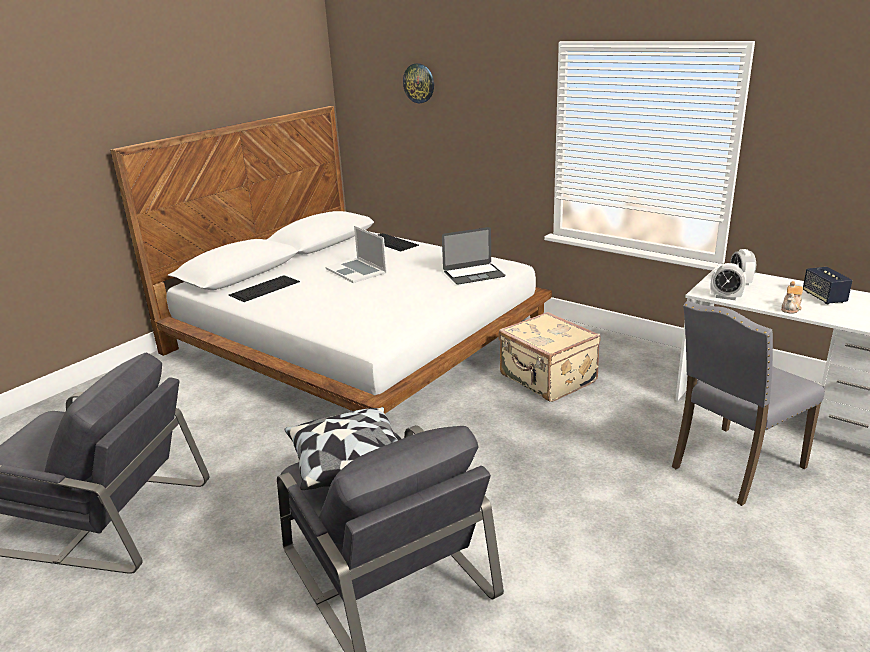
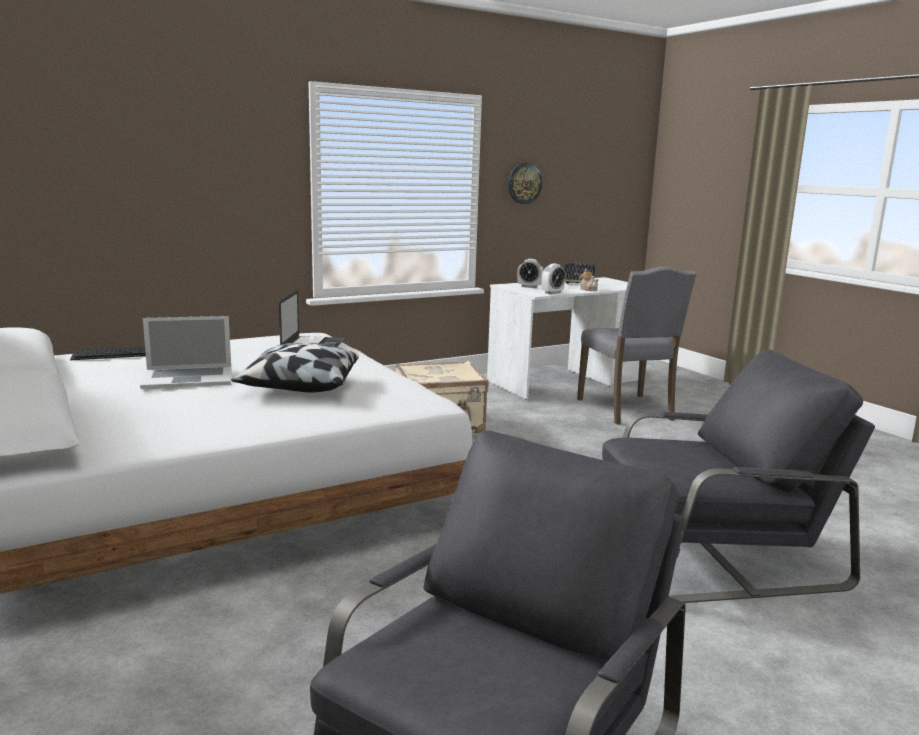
camera: 70 degrees left, 10 degrees down
(265, 288) = (130, 426): keyboard -> none
(347, 461) = (665, 460): pillow -> pillow (299, 387)
(419, 83) = (94, 123): wall clock -> wall clock (524, 183)

